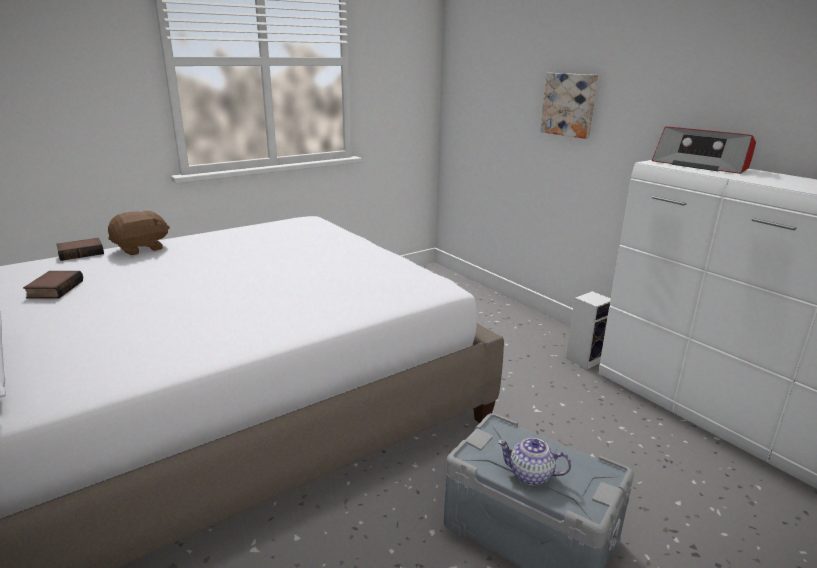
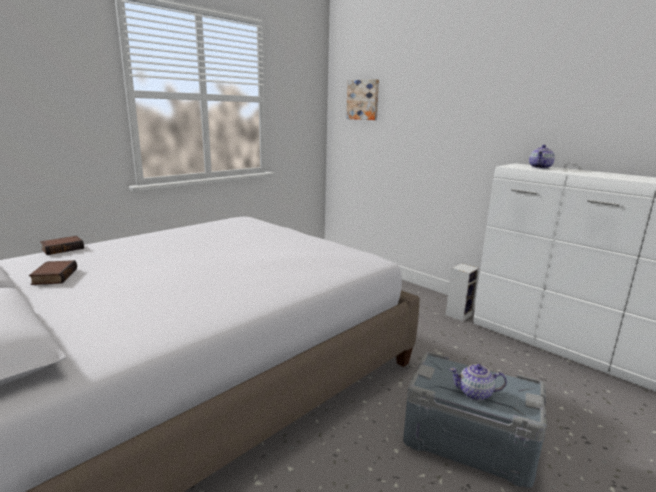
camera: 10 degrees left, 5 degrees down
(141, 249) = (115, 243): brown plush toy -> none
(569, 104) = (433, 130): picture -> picture (363, 100)
(701, 165) = (540, 167): radio -> teapot

